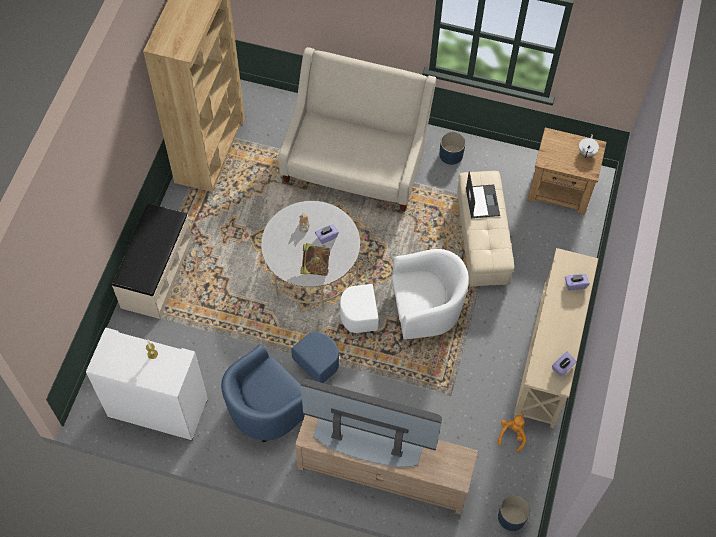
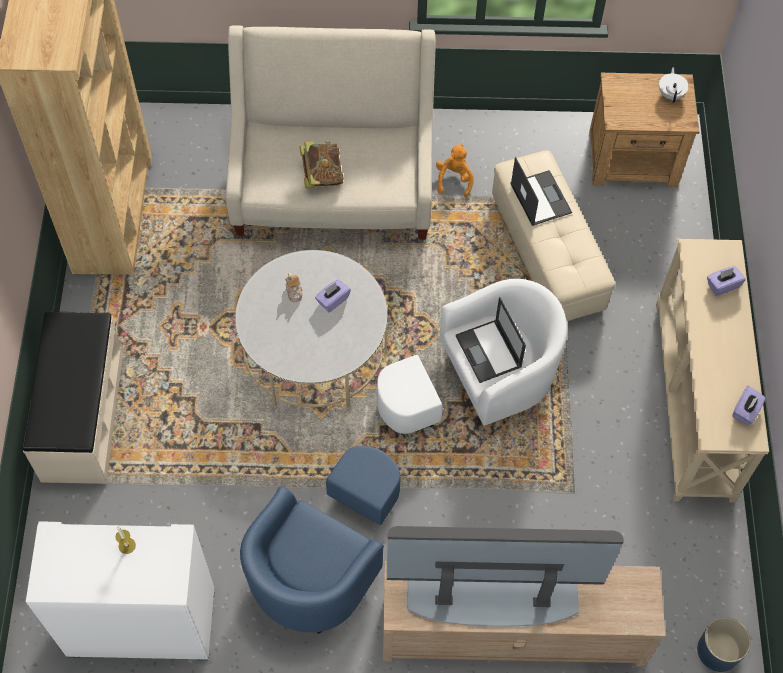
camera: 15 degrees left, 0 degrees up
(315, 266) = (329, 347): book -> book (321, 175)
(417, 293) = (489, 352): none -> laptop
(451, 154) = (466, 144): blue planter -> none
(512, 435) = (680, 527): orange plush toy -> orange plush toy (454, 179)

